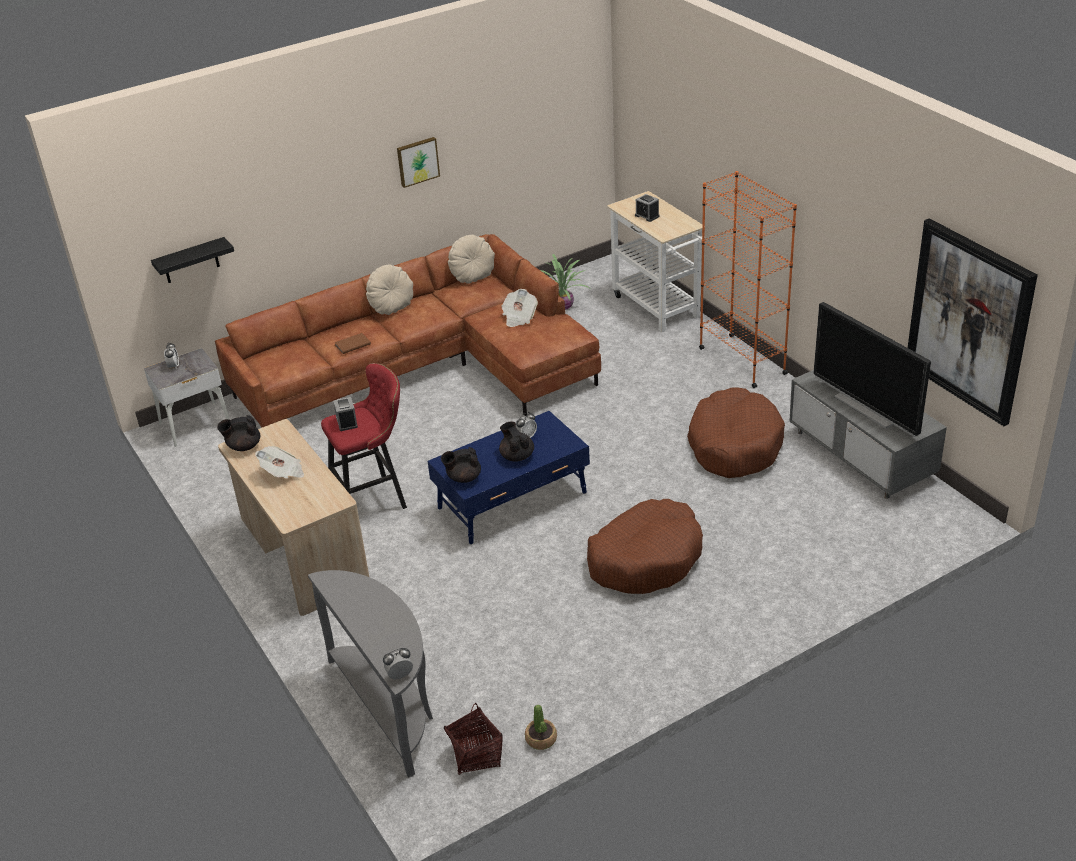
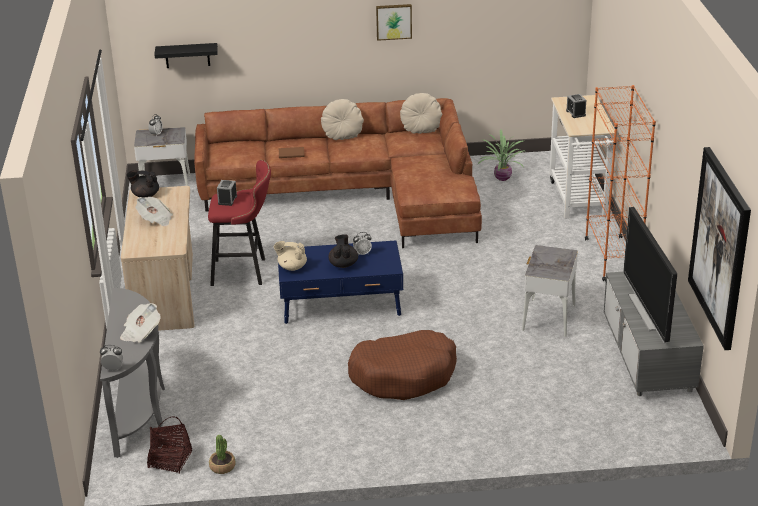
camera: 25 degrees right, 5 degrees down
(463, 478) = (292, 267): black teapot -> beige teapot
(519, 317) = (429, 167): newspaper -> newspaper (140, 332)
(734, 445) = (547, 318): brown dog bed -> side table

